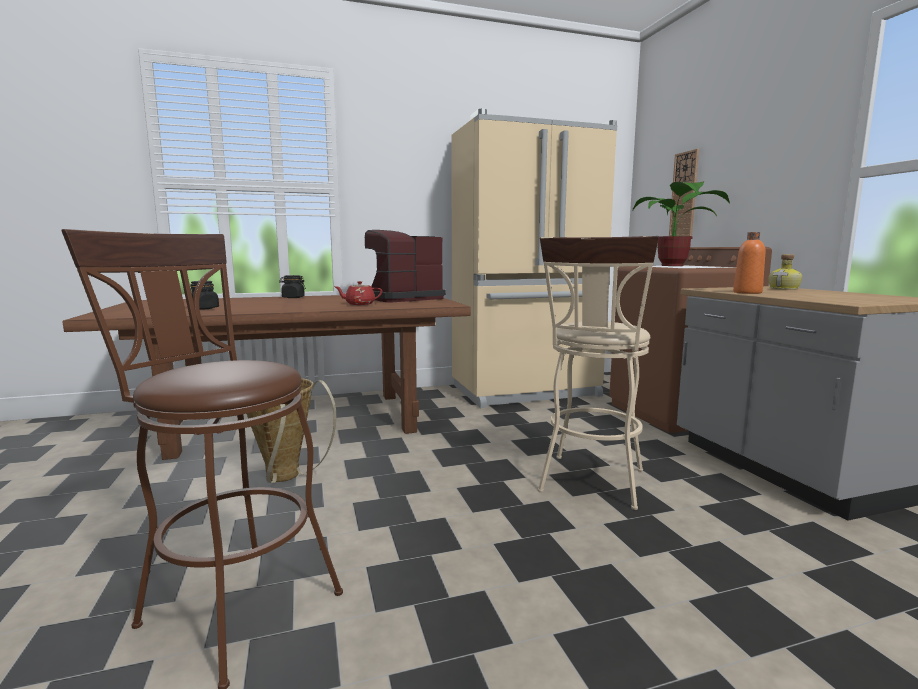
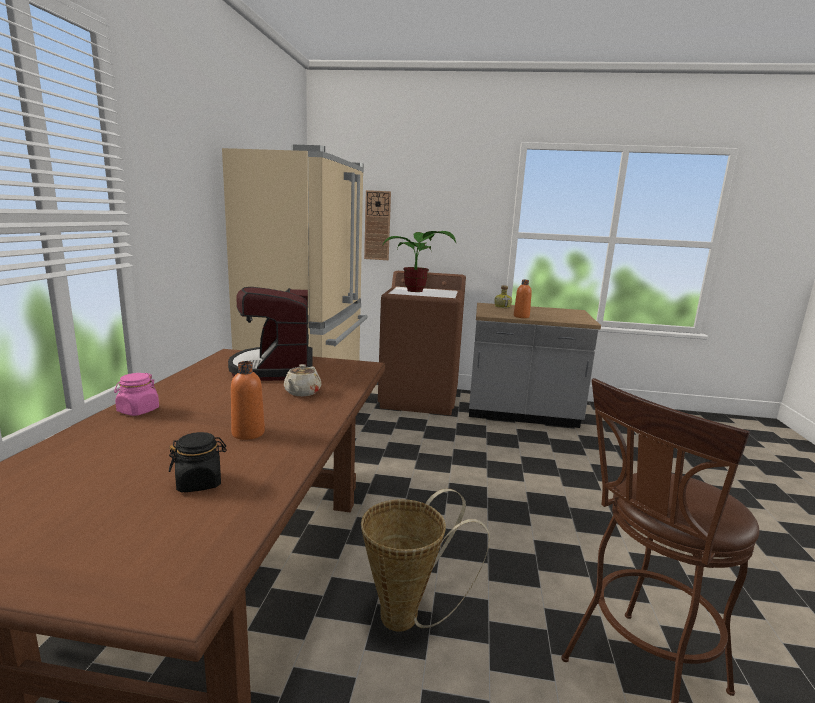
camera: 65 degrees left, 5 degrees up
(275, 306) = (248, 433): none -> orange bottle
(293, 297) = (138, 411): black jar -> pink jar
(359, 304) = (302, 392): red teapot -> beige teapot
(591, 485) = (512, 469): beige stool -> none

